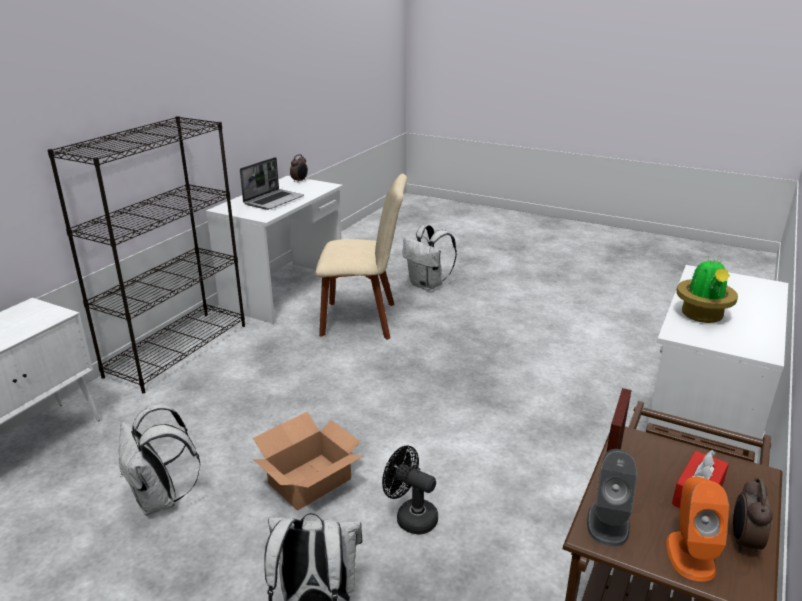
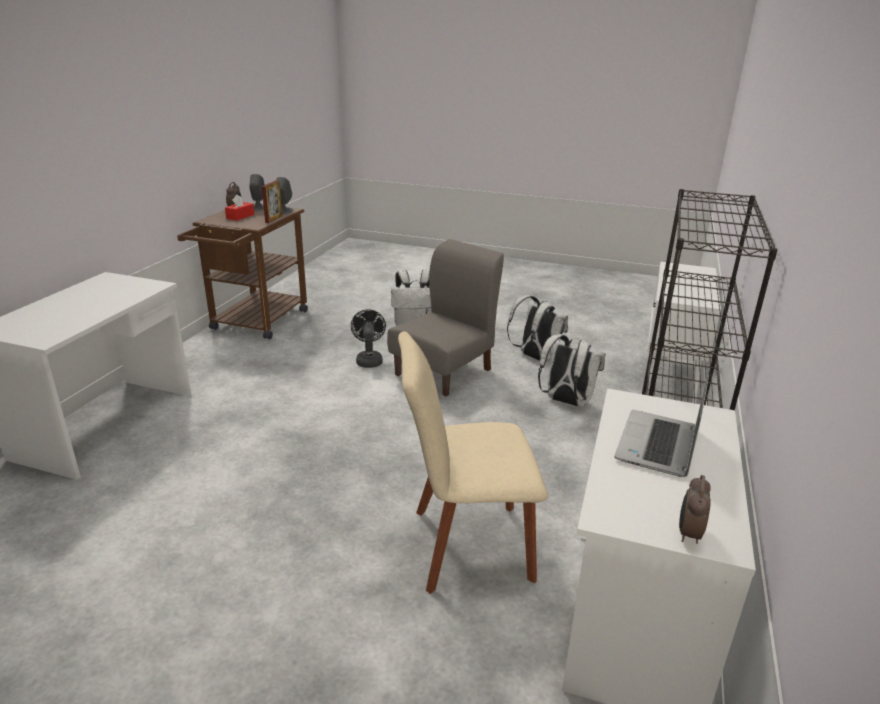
camera: 170 degrees right, 0 degrees up
(308, 481) = (444, 372): cardboard box -> grey chair
(410, 517) = (369, 360): black fan -> black fan turned 120 degrees counterclockwise
(427, 285) = (370, 666): white backpack -> white backpack (566, 401)
(690, 555) = (258, 208): orange speaker -> grey speaker
(702, 316) = (115, 297): potted plant -> none

